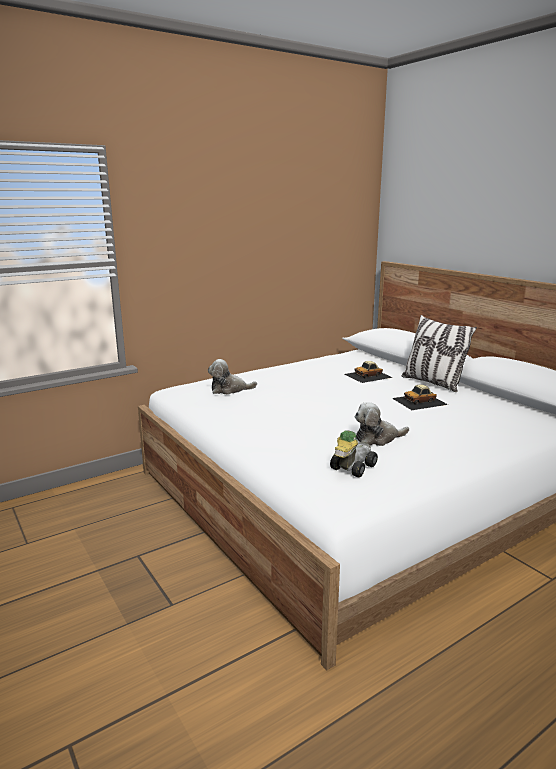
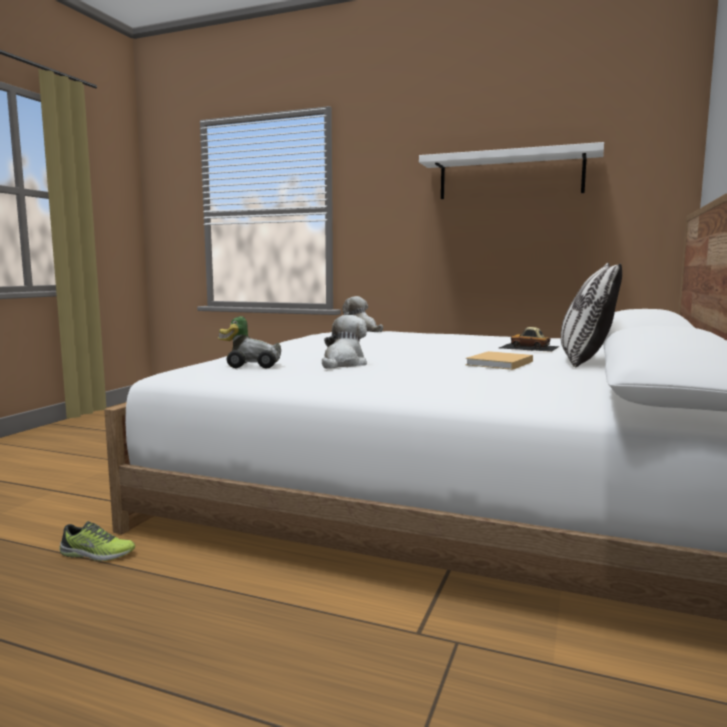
camera: 55 degrees right, 10 degrees down
(275, 229) = (510, 175): none -> white shelf
(368, 689) = (97, 554): none -> shoe
(377, 438) = (343, 364): plush toy -> plush toy turned 75 degrees clockwise
(419, 401) = (498, 363): toy car -> beige book

